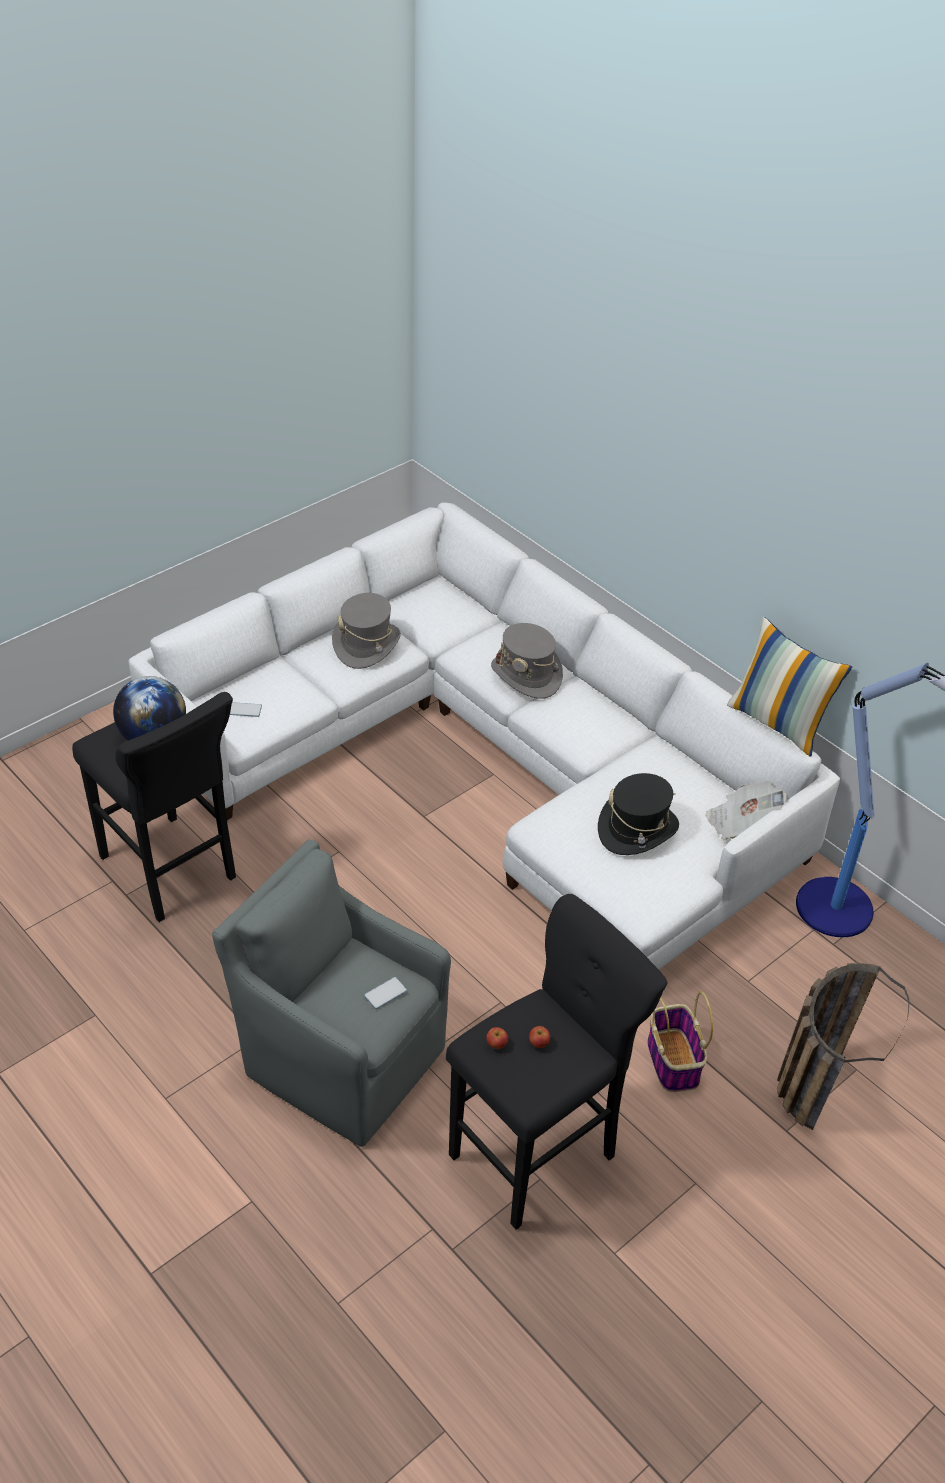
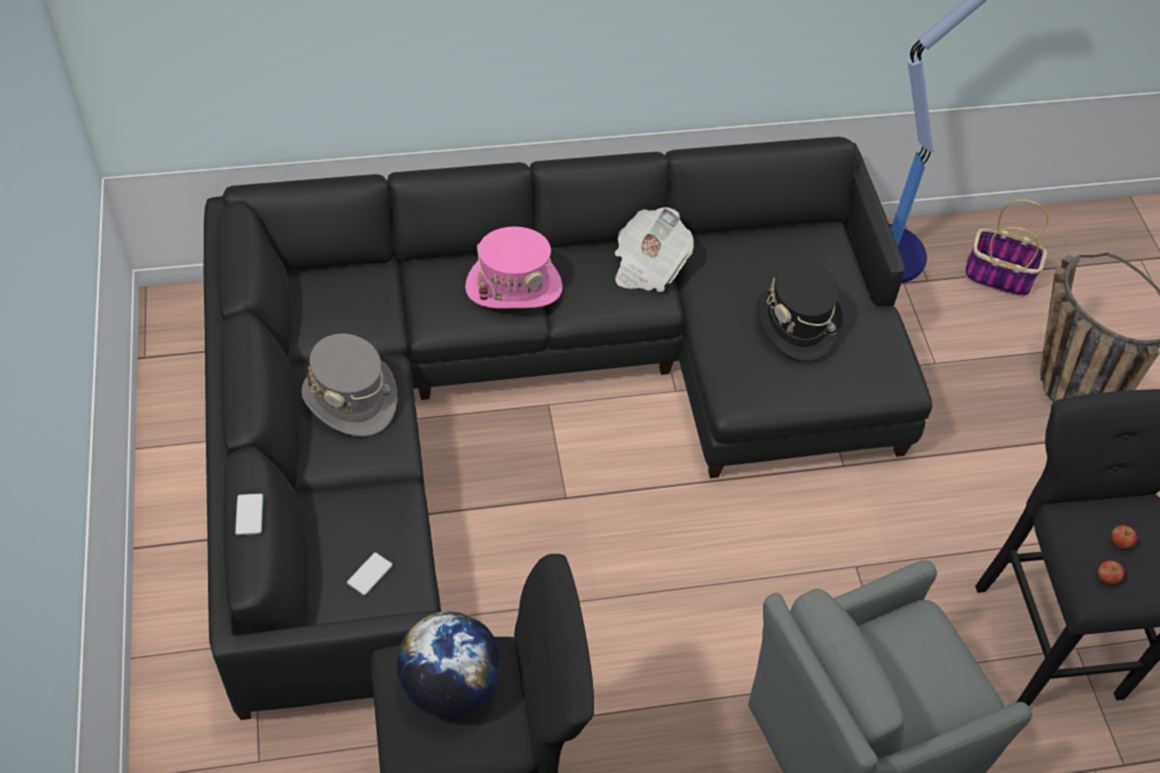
camera: 60 degrees left, 10 degrees up
(385, 993) = (932, 647): phone -> phone (249, 515)
(490, 760) = (526, 396): white sofa -> black sofa
(526, 675) = (514, 286): grey hat -> pink hat
(672, 1060) = (994, 470): basket -> basket (997, 276)
(742, 823) = (835, 245): newspaper -> newspaper (648, 265)
(778, 723) = (788, 136): pillow -> none

